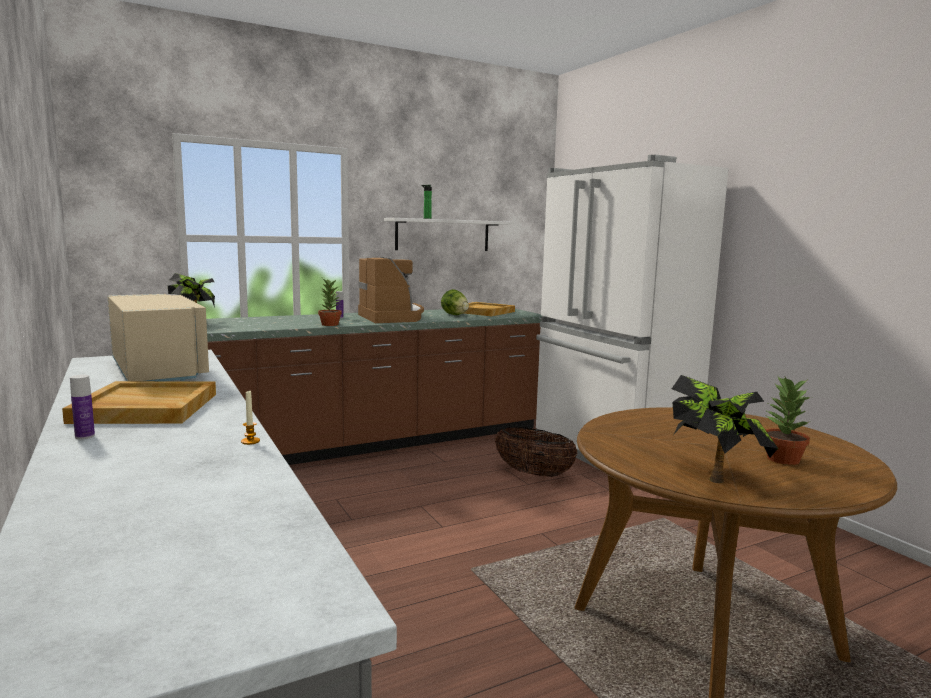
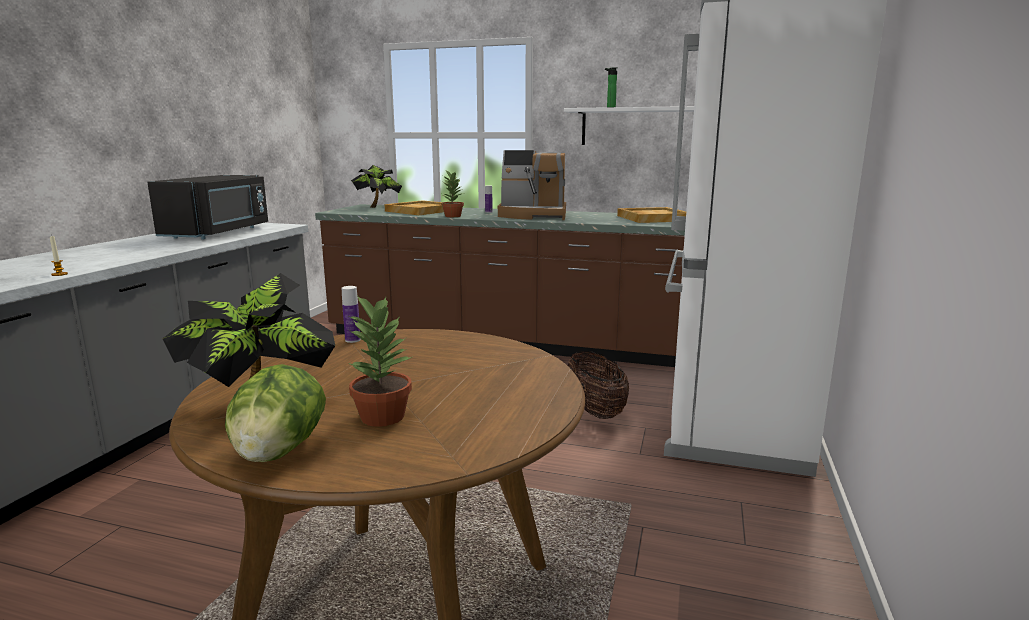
camera: 45 degrees right, 5 degrees up
(85, 436) = (40, 257): bottle -> bottle (352, 340)
(145, 408) = (118, 249): beige tray -> beige tray (420, 211)
(160, 371) = (219, 233): beige microwave -> black microwave
(393, 317) = (533, 215): coffee machine -> coffee machine turned 75 degrees clockwise
(454, 315) = (605, 218): lettuce -> lettuce (279, 452)

